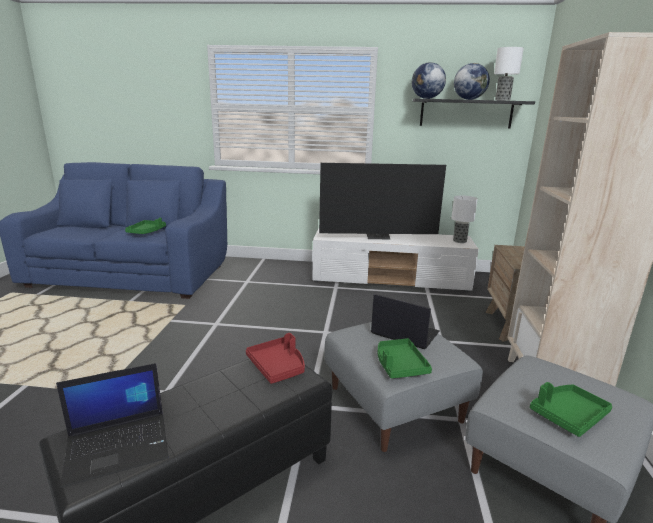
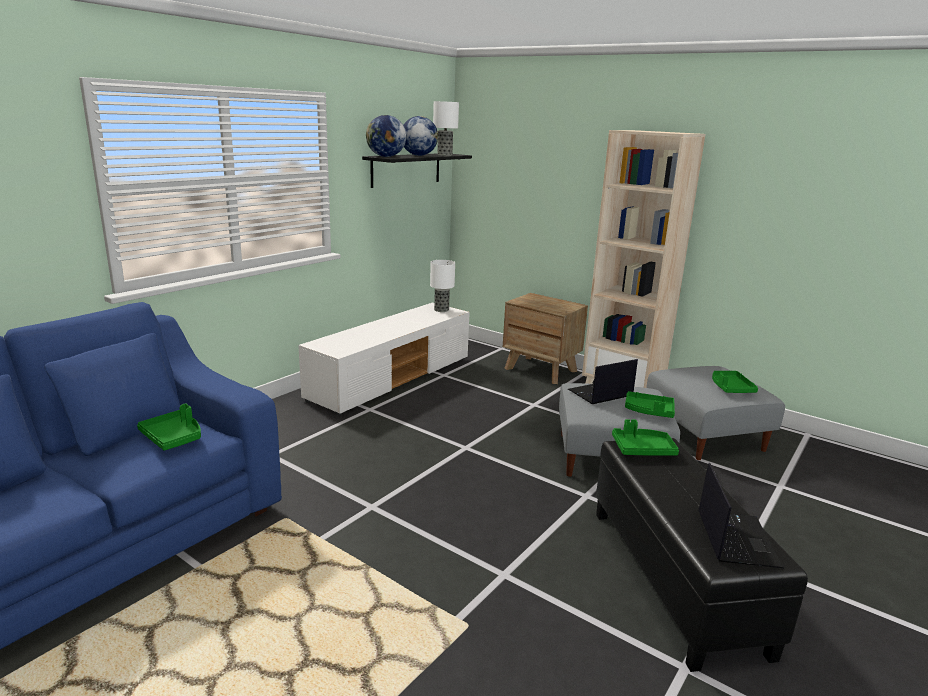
camera: 60 degrees left, 0 degrees up
(278, 366) = (642, 449): red tray -> green tray
(378, 237) = (379, 331): television -> none

